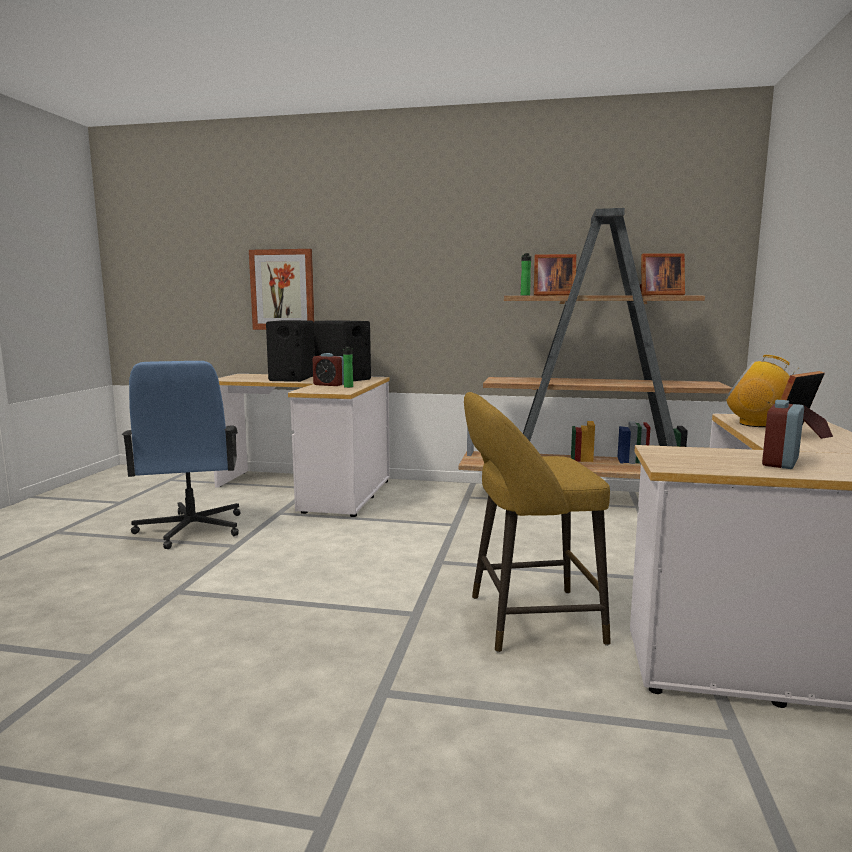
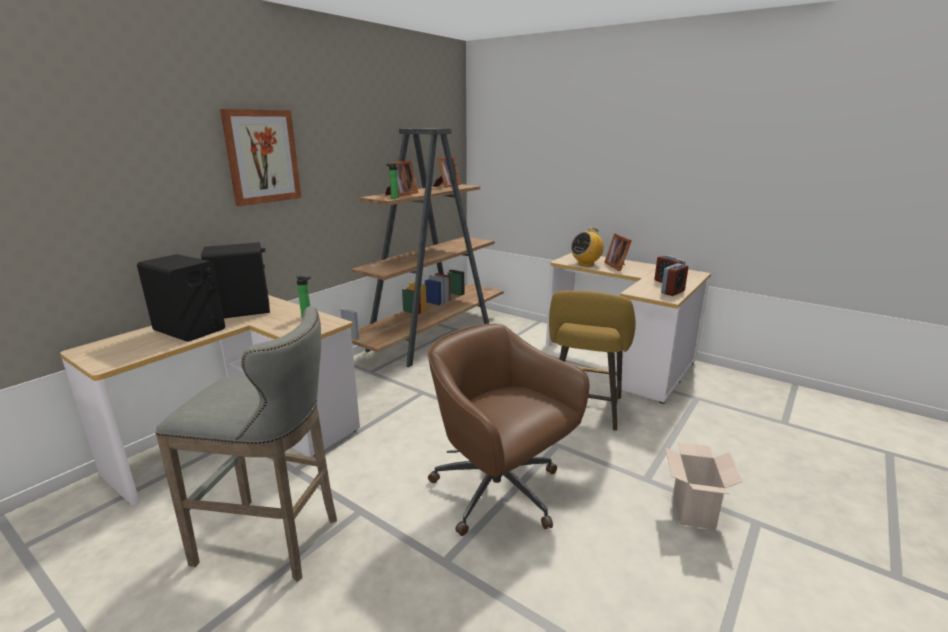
camera: 65 degrees left, 10 degrees up
(190, 529) = (275, 540): blue office chair -> grey stool
(282, 290) = (108, 221): picture -> picture (262, 157)
(291, 597) = (500, 493): none -> brown office chair
(327, 742) = (691, 509): none -> cardboard box
(328, 385) = (276, 321): alarm clock -> alarm clock (672, 292)

